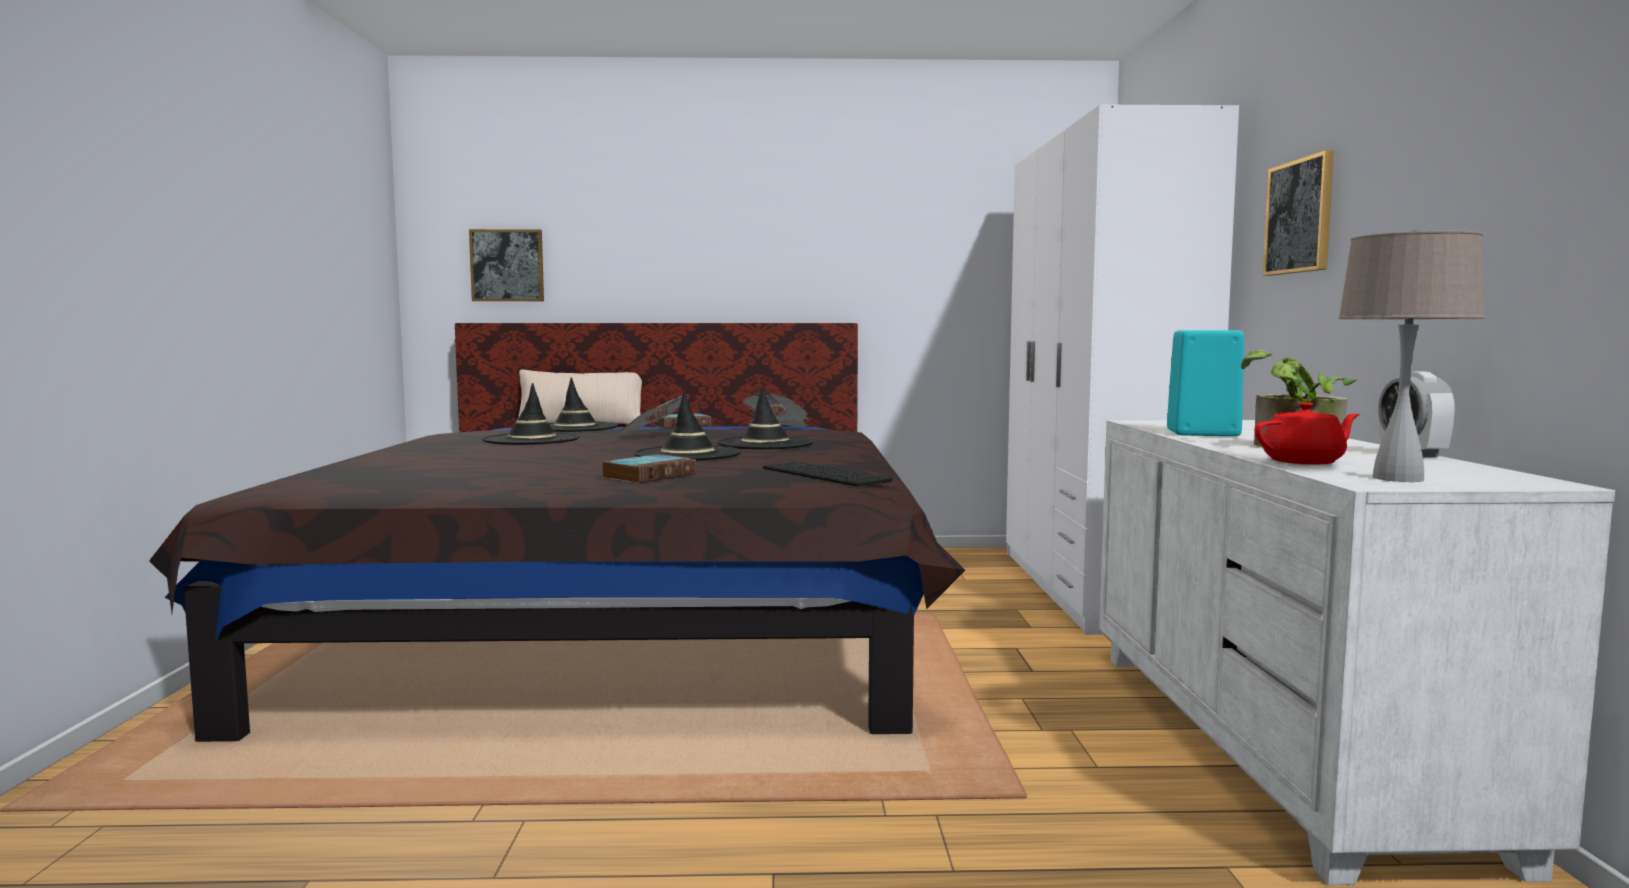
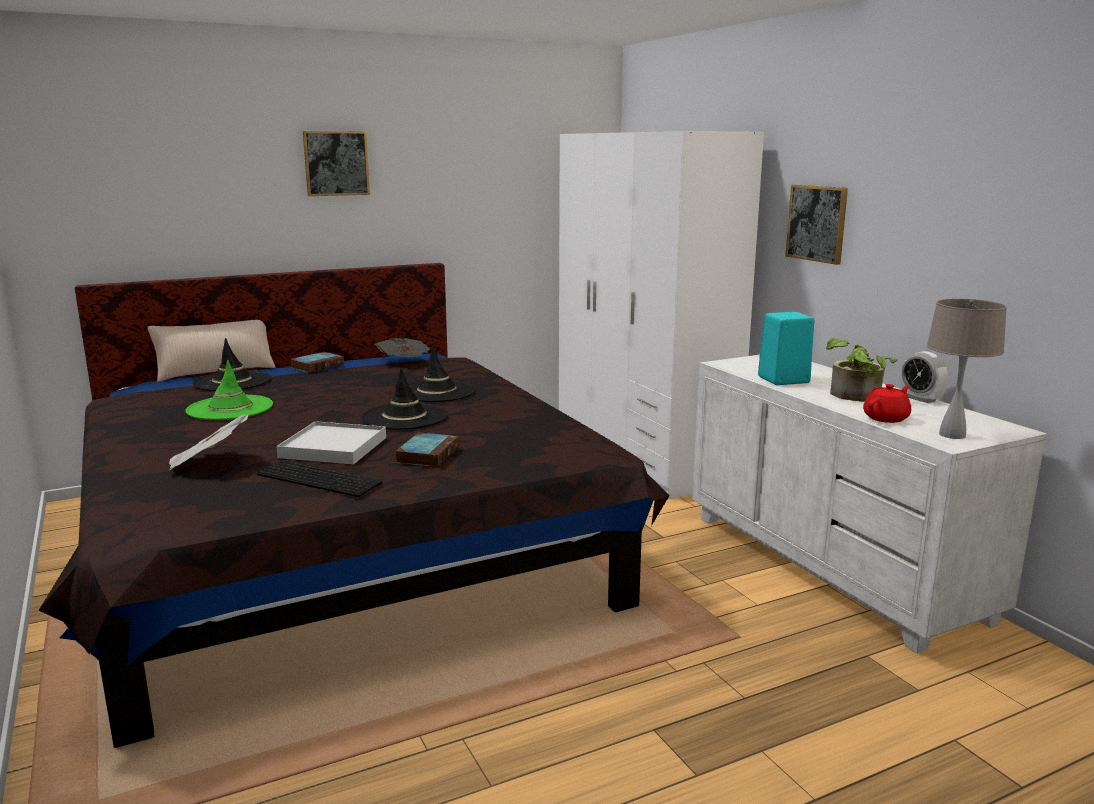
camera: 25 degrees left, 10 degrees up
(507, 265) = (117, 226): picture -> picture (336, 163)
(531, 440) = (230, 408): black hat -> green hat
(564, 465) = (333, 447): none -> white tray
(652, 436) = (327, 390): newspaper -> newspaper (208, 463)
(827, 474) = (549, 433): keyboard -> keyboard (321, 478)

